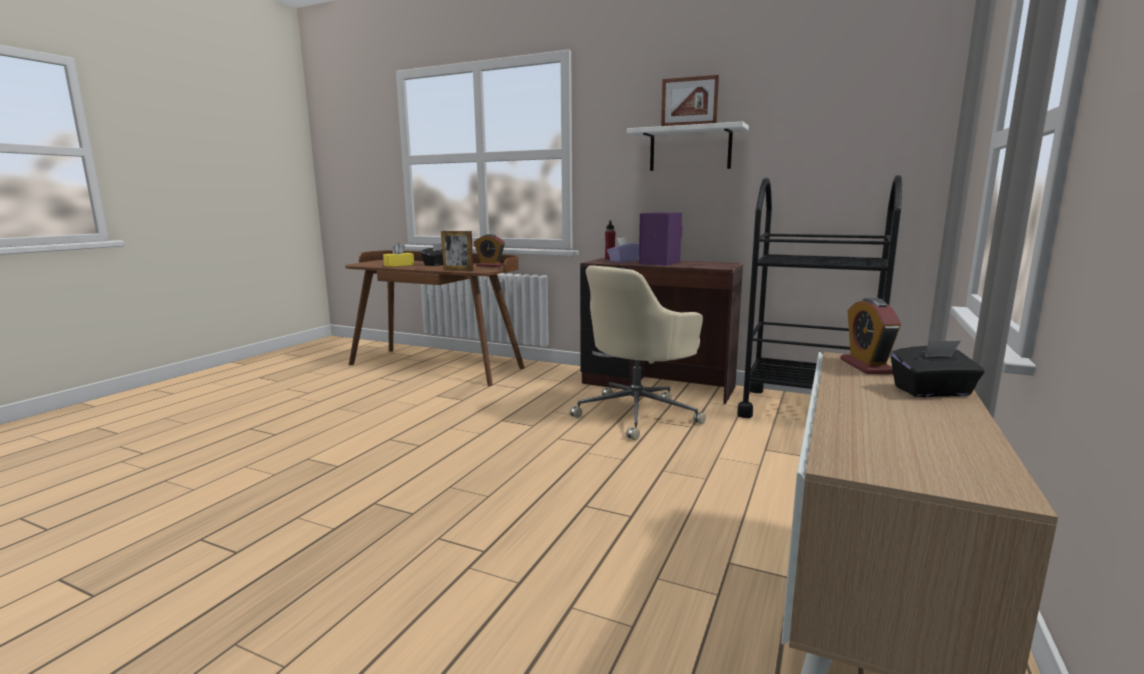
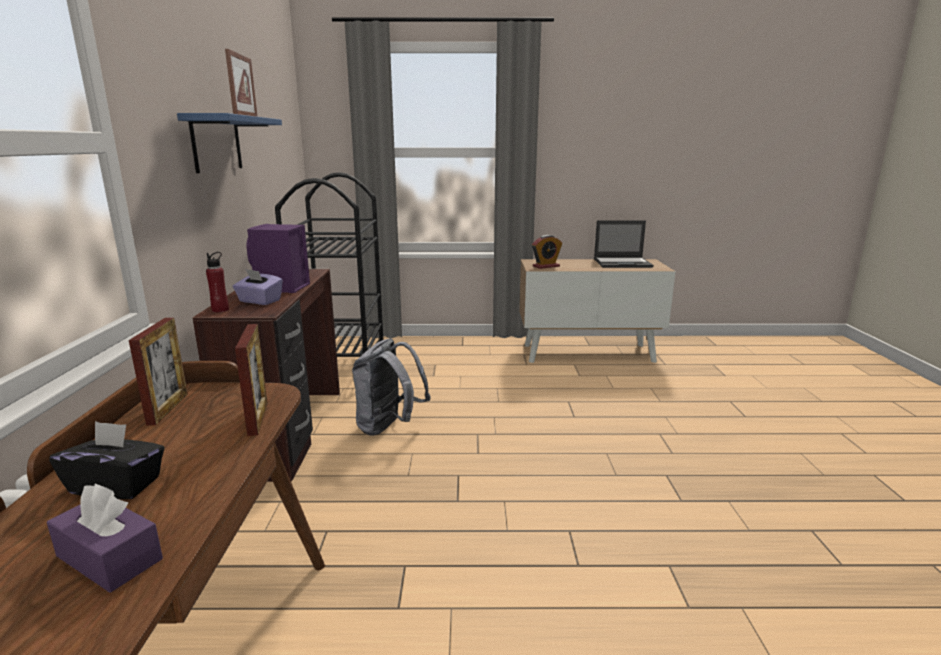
camera: 115 degrees left, 5 degrees up
(399, 265) = (109, 557): yellow tissue box -> purple tissue box
(490, 266) = (168, 409): alarm clock -> picture frame
(638, 414) = (389, 427): beige office chair -> grey backpack
(690, 149) = (216, 143): white shelf -> blue shelf
(927, 437) = (623, 263): none -> laptop
(932, 392) = (571, 261): black tissue box -> none

